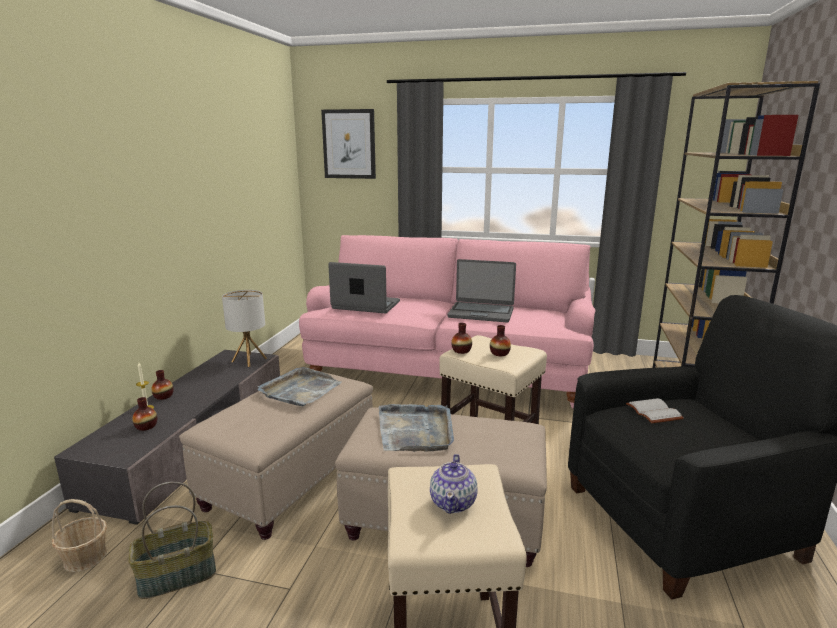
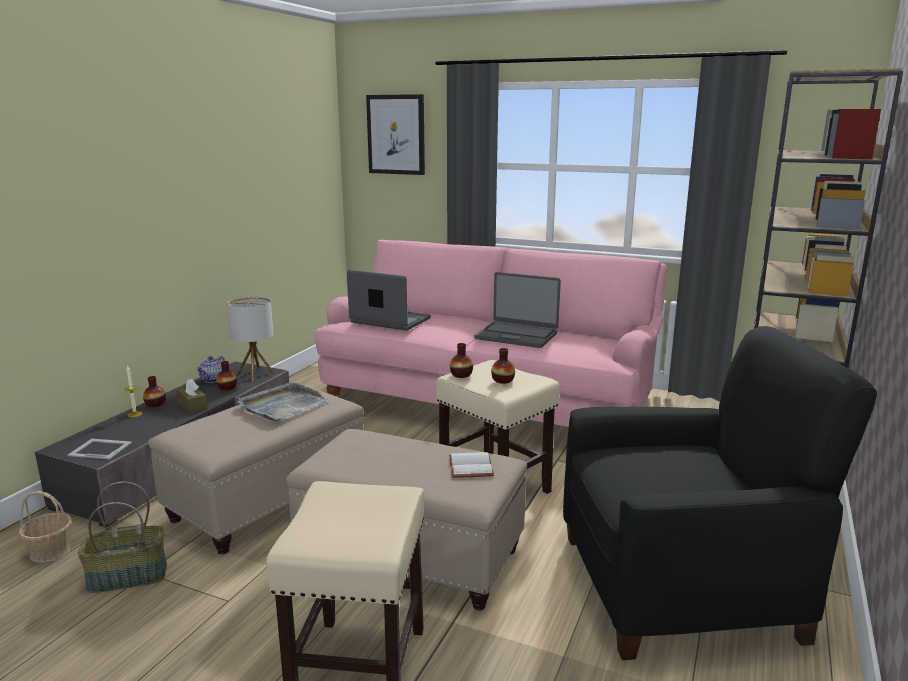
camera: 10 degrees right, 0 degrees up
(123, 447) = (100, 449): none -> picture frame
(146, 426) = (128, 431): vase -> vase (227, 388)
(201, 395) = (192, 405): none -> brown tissue box
(415, 430) = (380, 454): grey tray -> none
(453, 502) = (356, 517): teapot -> teapot (213, 379)
(652, 412) = (645, 455): white book -> white book (469, 466)

